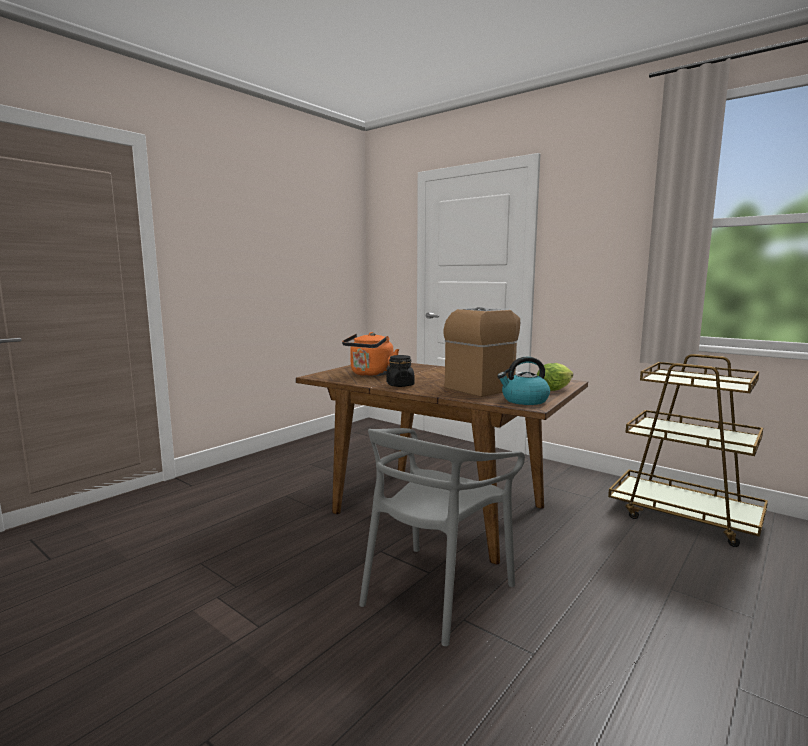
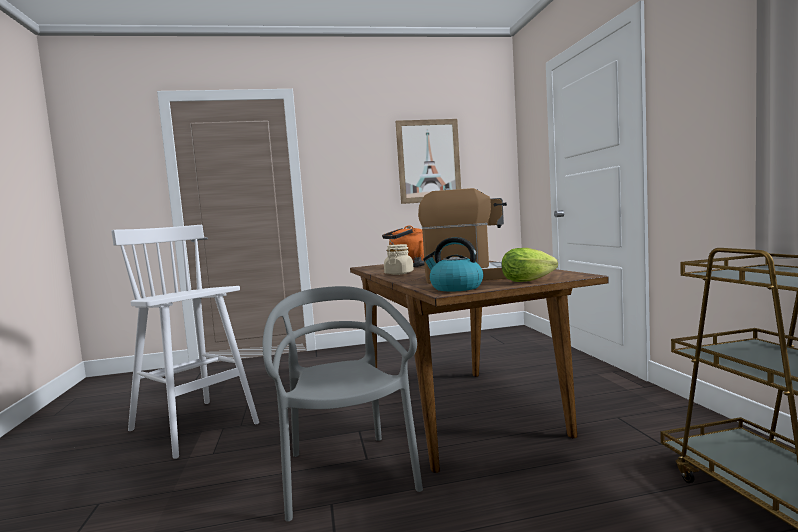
camera: 40 degrees right, 5 degrees down
(174, 609) = (195, 427): none -> white stool
(295, 250) = (429, 161): none -> picture
(400, 385) = (399, 273): black jar -> beige jar
(435, 591) = (347, 474): grey chair -> grey chair turned 90 degrees clockwise

